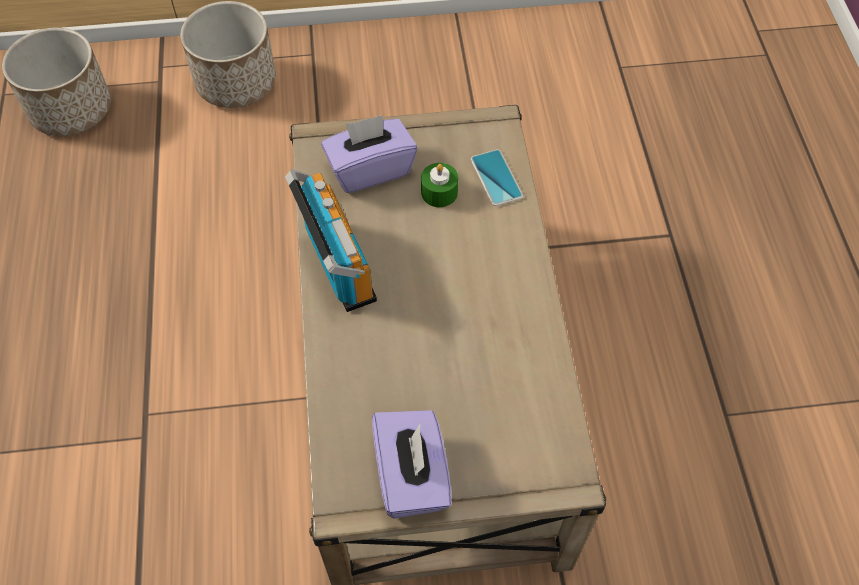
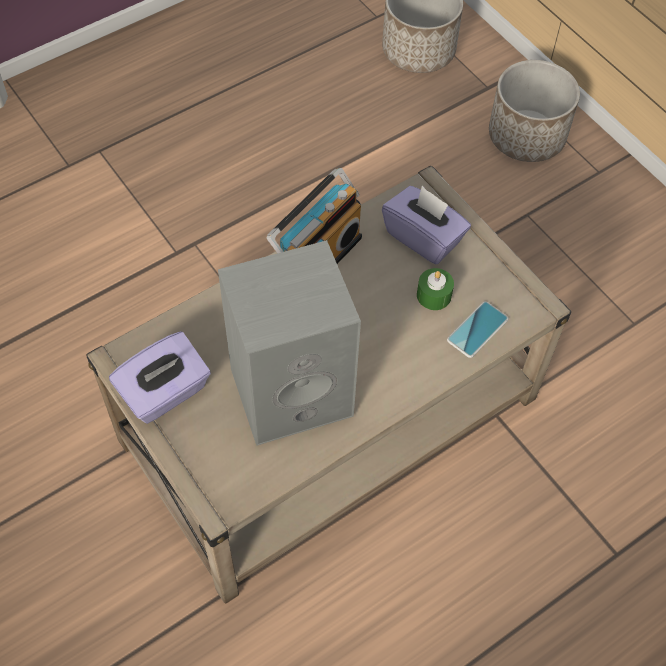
camera: 60 degrees right, 0 degrees up
(475, 354) = (293, 389): none -> grey speaker

